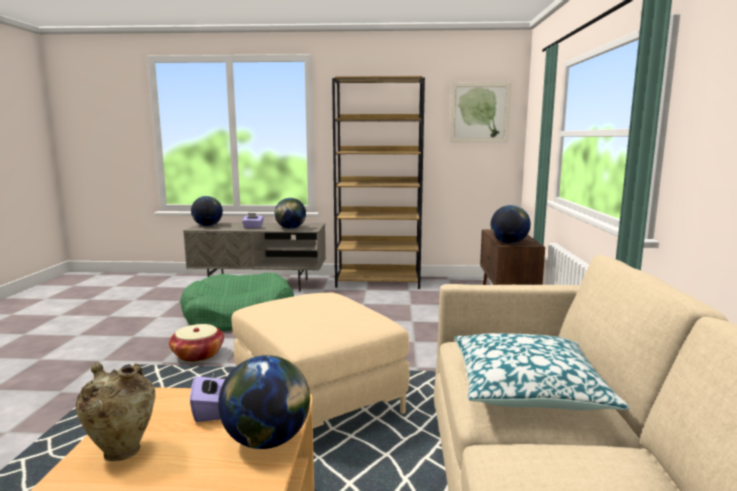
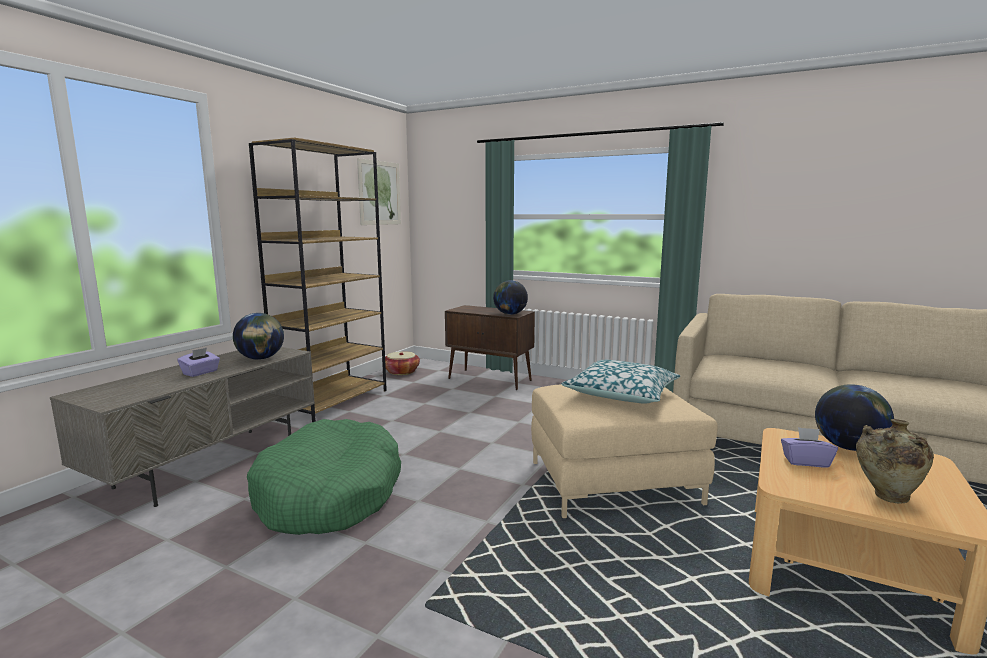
camera: 65 degrees left, 0 degrees up
(198, 355) = (443, 538): basket -> basket (401, 372)
(207, 225) = (104, 394): globe -> none
(528, 388) = (791, 370): pillow -> pillow (621, 394)

